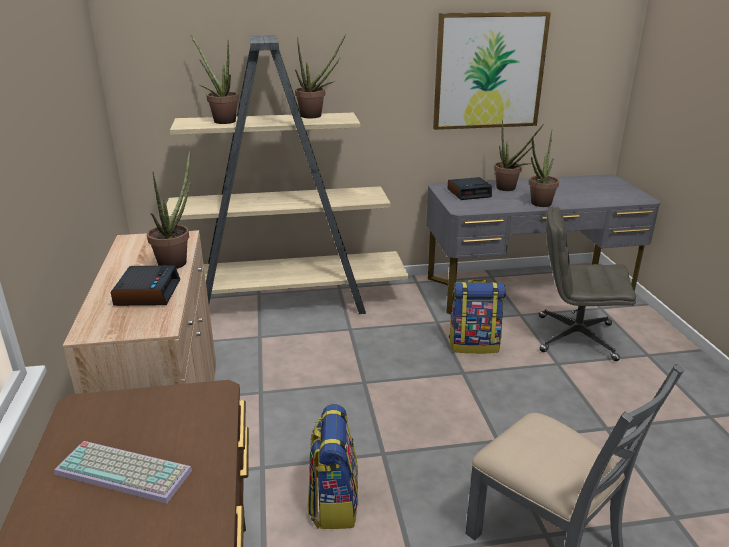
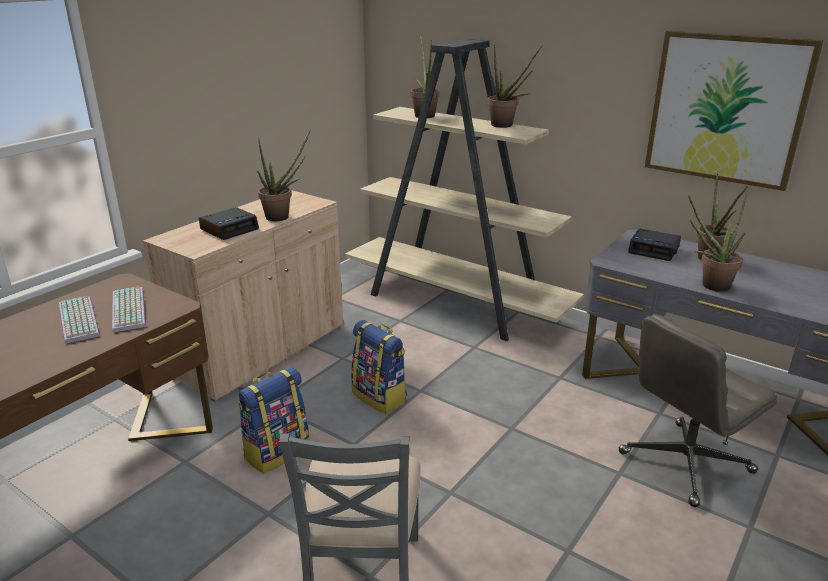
camera: 45 degrees right, 0 degrees up
(166, 427) = (130, 310): none -> keyboard
(474, 344) = (562, 413): backpack -> backpack (380, 397)
(574, 338) = (684, 463): grey office chair -> grey office chair turned 90 degrees counterclockwise

